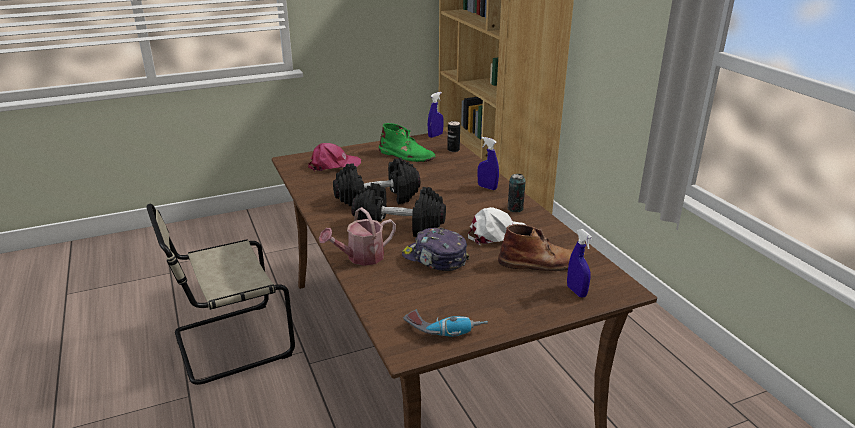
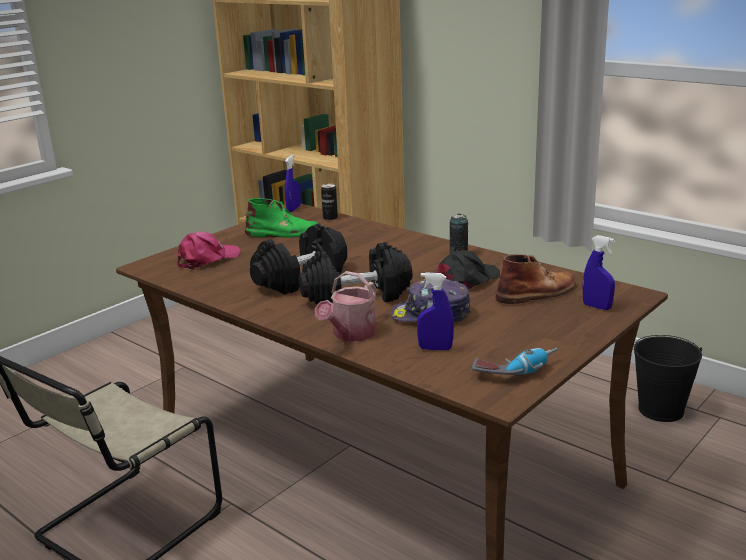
camera: 25 degrees left, 5 degrees down
(487, 187) = (408, 243): blue spray bottle -> blue spray bottle (435, 349)
(497, 234) = (467, 280): white cap -> black cap
(695, 393) = (661, 410): none -> black bucket

